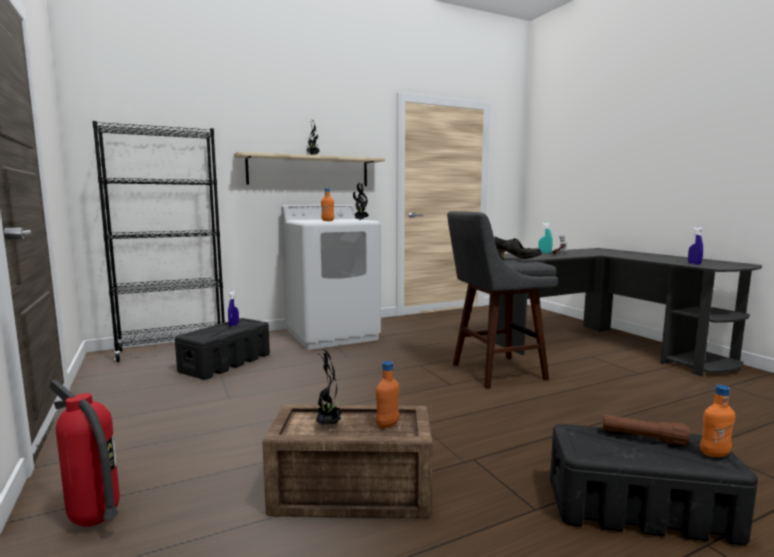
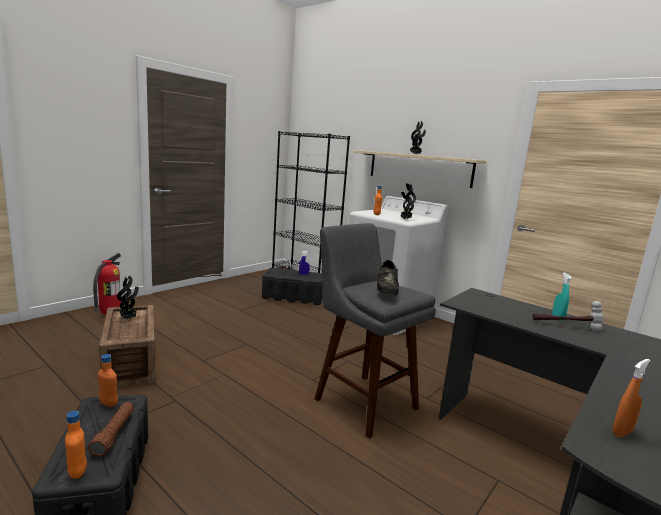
camera: 65 degrees right, 5 degrees up
(387, 425) = (128, 333): orange bottle -> orange bottle (108, 403)
(694, 264) = (622, 432): blue spray bottle -> orange spray bottle

